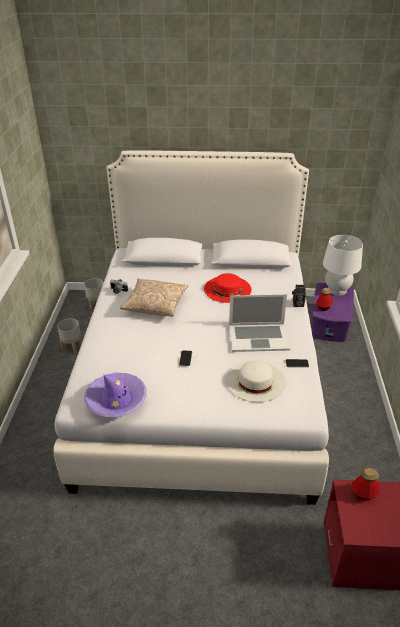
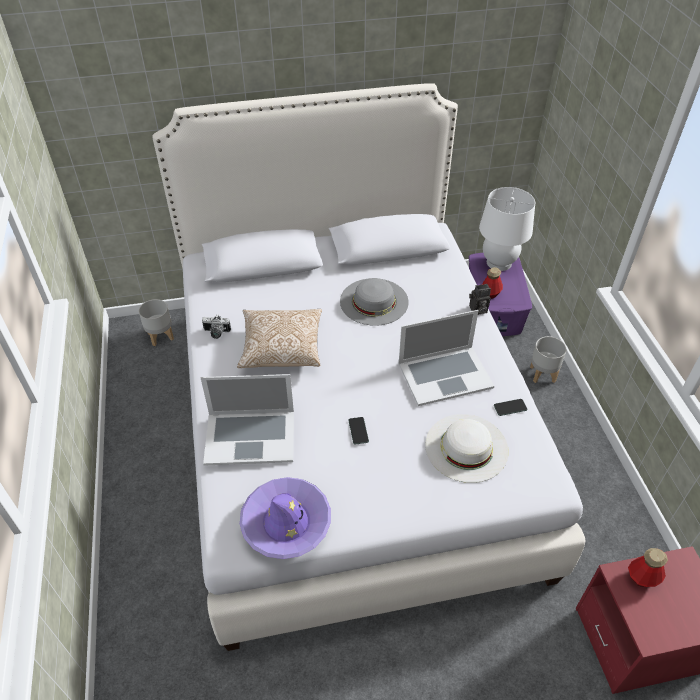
camera: 15 degrees left, 10 degrees up
(72, 347) = (148, 414): grey planter -> grey planter (542, 374)
(114, 349) = (250, 436): none -> laptop
(227, 289) = (374, 301): red hat -> grey hat

